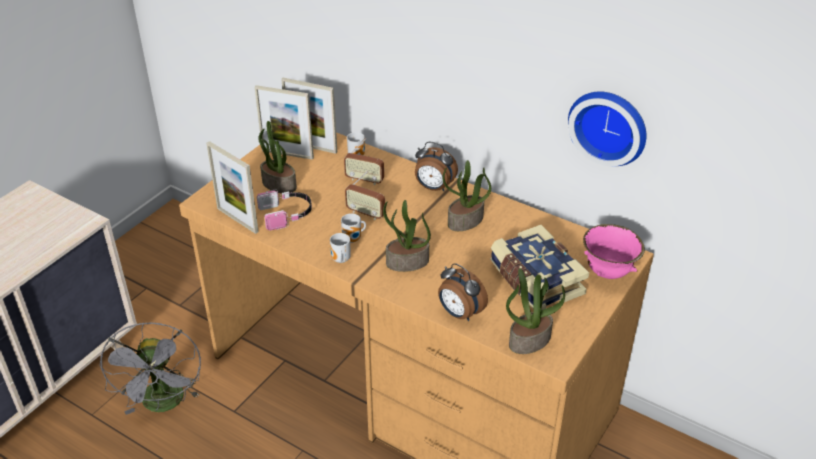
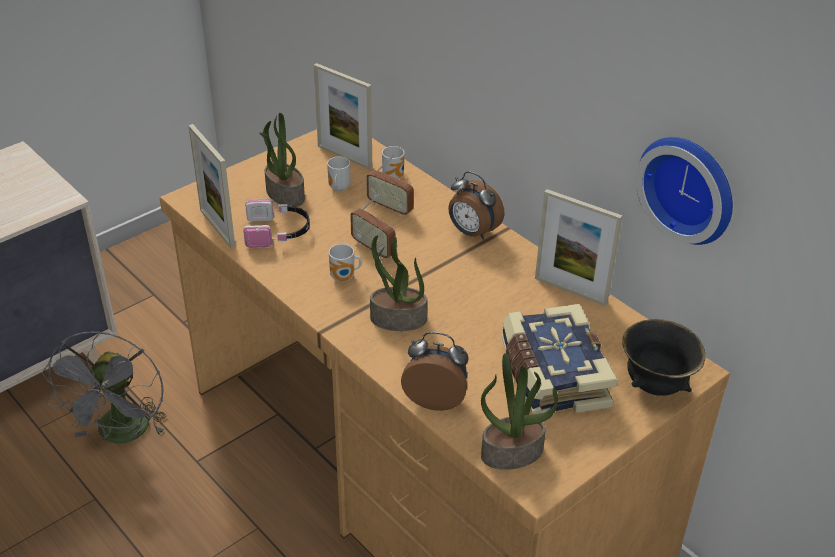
camera: 15 degrees right, 0 degrees up
(287, 154) = (311, 160): picture frame -> picture frame (570, 290)
(340, 260) = (316, 300): mug -> mug (338, 188)
(459, 313) = (435, 398): alarm clock -> alarm clock turned 135 degrees clockwise
(465, 221) = (494, 282): potted plant -> none
(607, 273) = (654, 386): pink bowl -> black bowl

